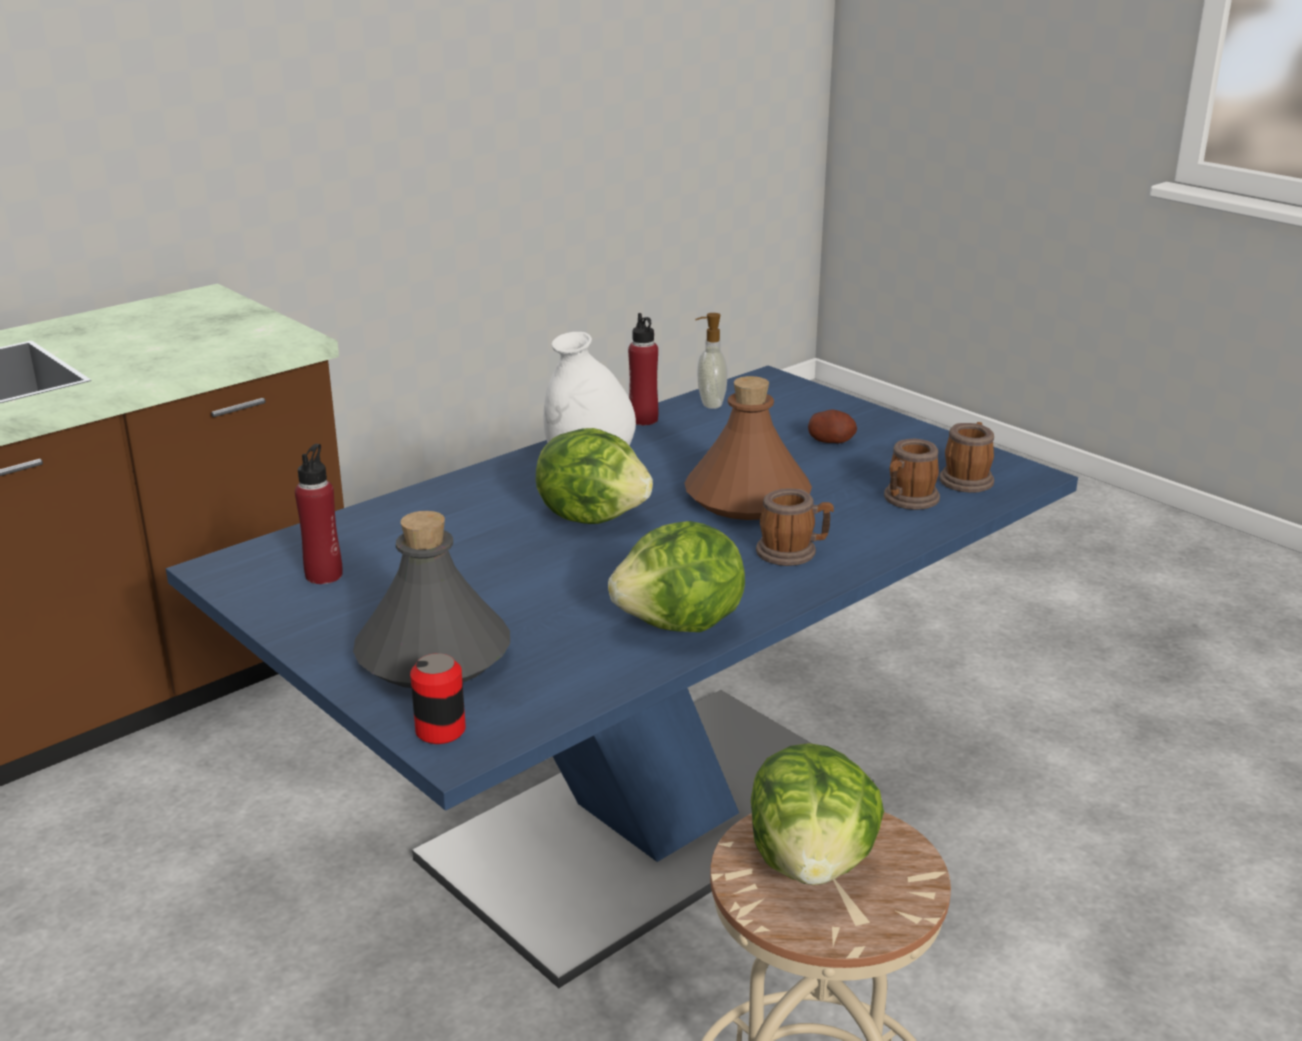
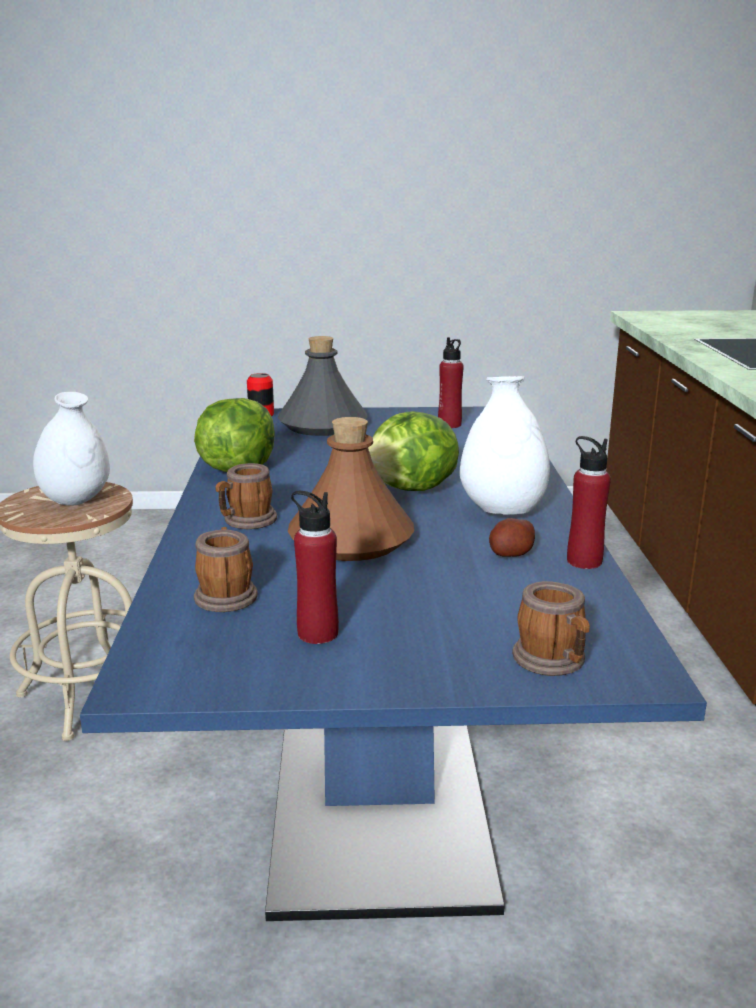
camera: 130 degrees right, 5 degrees down
(710, 404) = (591, 606): soap dispenser -> none
(812, 863) = (76, 500): lettuce -> white vase
(831, 441) = (399, 622): potato -> potato (511, 554)
(889, 455) = (317, 633): none -> red bottle
(967, 479) = (202, 644): mug -> mug (553, 662)

